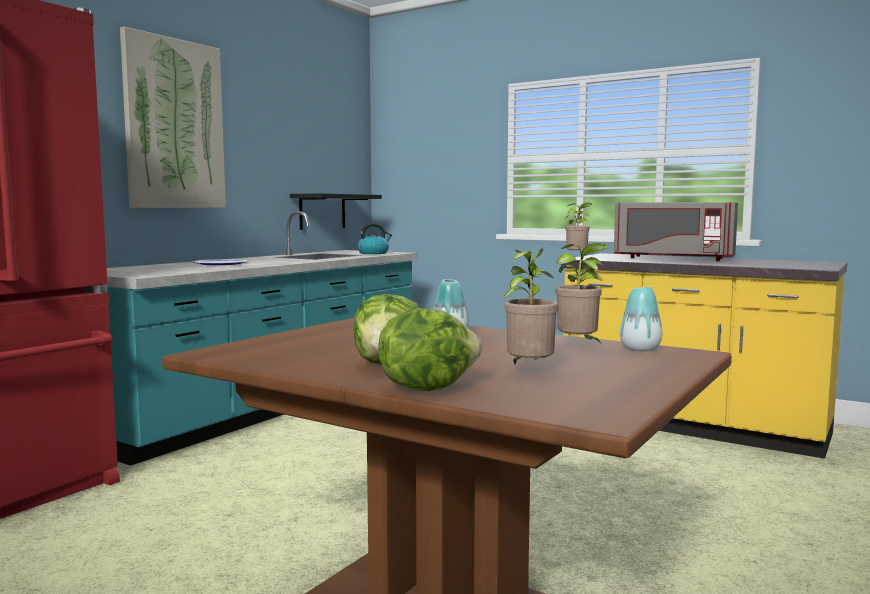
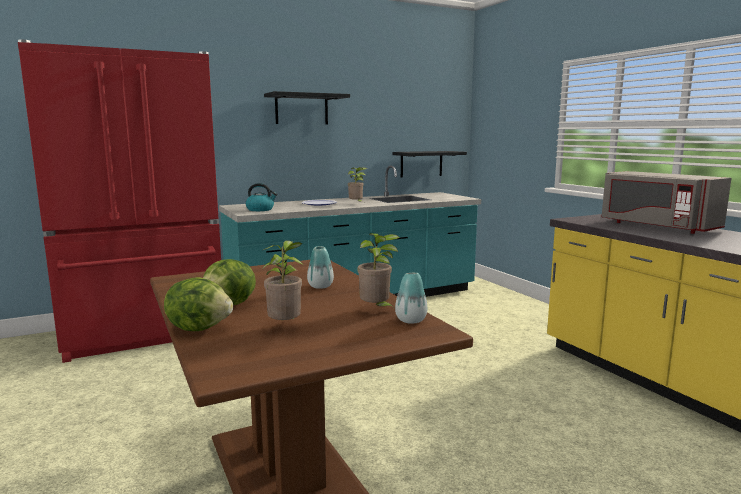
camera: 30 degrees right, 5 degrees up
(174, 124) = (301, 109): picture -> black shelf
(373, 253) = (446, 198): kettle -> kettle (260, 209)
(578, 257) = (568, 218): potted plant -> potted plant (356, 204)

